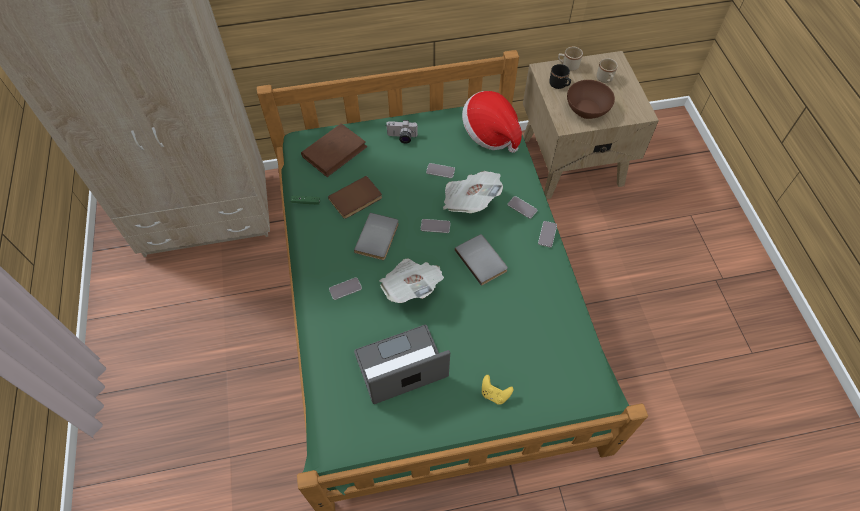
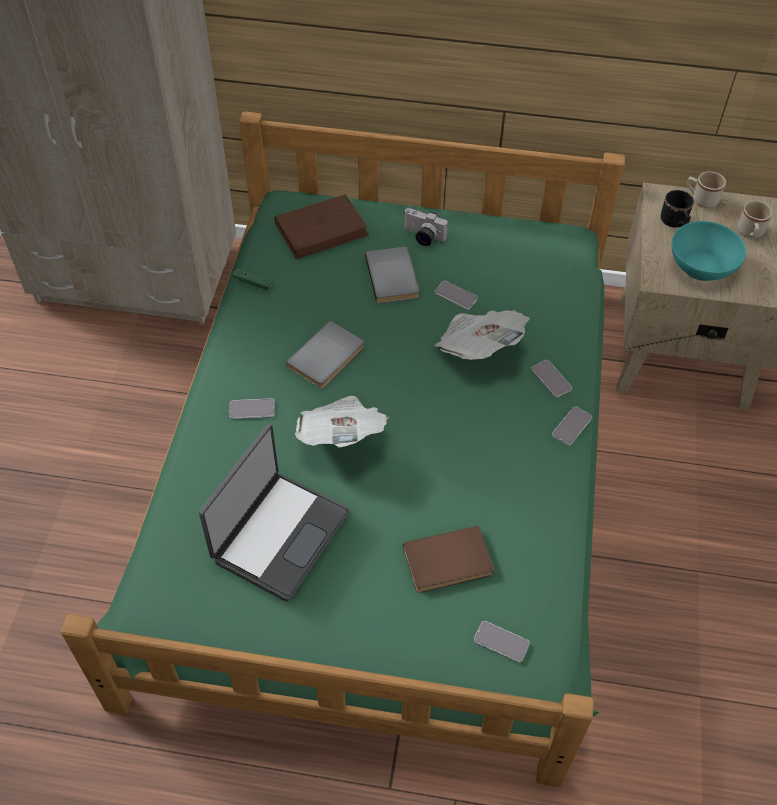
camera: 20 degrees right, 5 degrees down
(356, 199) = (322, 299): brown book -> brown book (448, 563)
(401, 367) = (279, 535): laptop -> laptop turned 120 degrees clockwise
(435, 226) = (414, 366): phone -> phone (501, 642)
(482, 260) = (459, 431): grey book -> grey book (394, 276)
(490, 134) = (551, 266): hat -> none
(494, 394) = (391, 616): yellow game controller -> none
(587, 109) = (701, 266): brown bowl -> turquoise bowl

